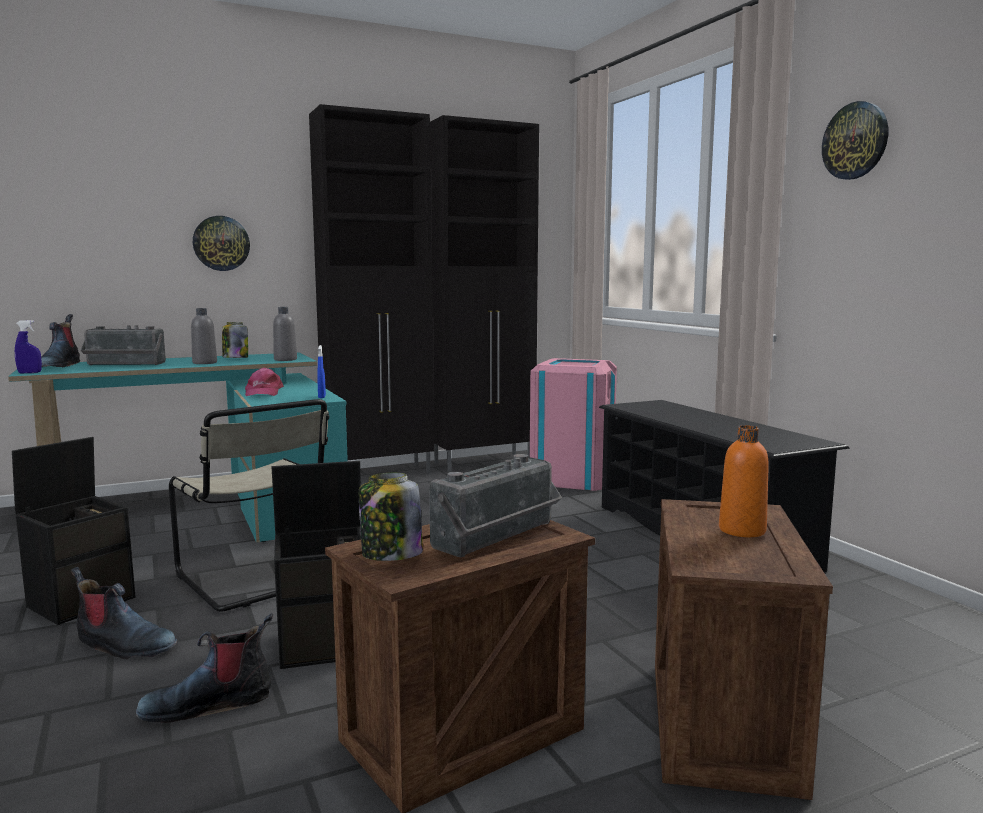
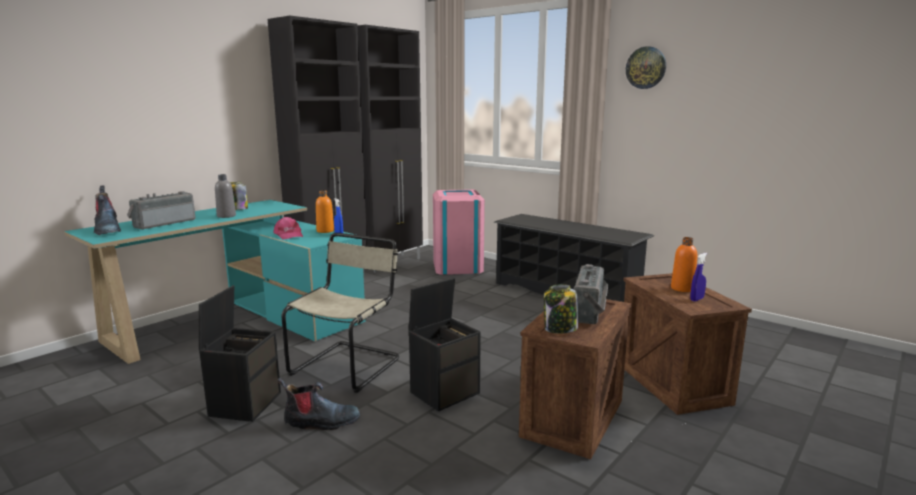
camera: 25 degrees left, 5 degrees up
(29, 373) = (104, 239): blue spray bottle -> blue spray bottle (697, 299)
(125, 364) = (163, 223): radio -> radio turned 150 degrees clockwise
(209, 704) = (425, 439): boot -> none
(221, 243) = (209, 120): wall clock -> none
(257, 580) = (348, 365): beige chair -> beige chair turned 90 degrees counterclockwise
(285, 359) = (281, 208): grey bottle -> none
(315, 392) = (325, 231): none -> orange bottle

